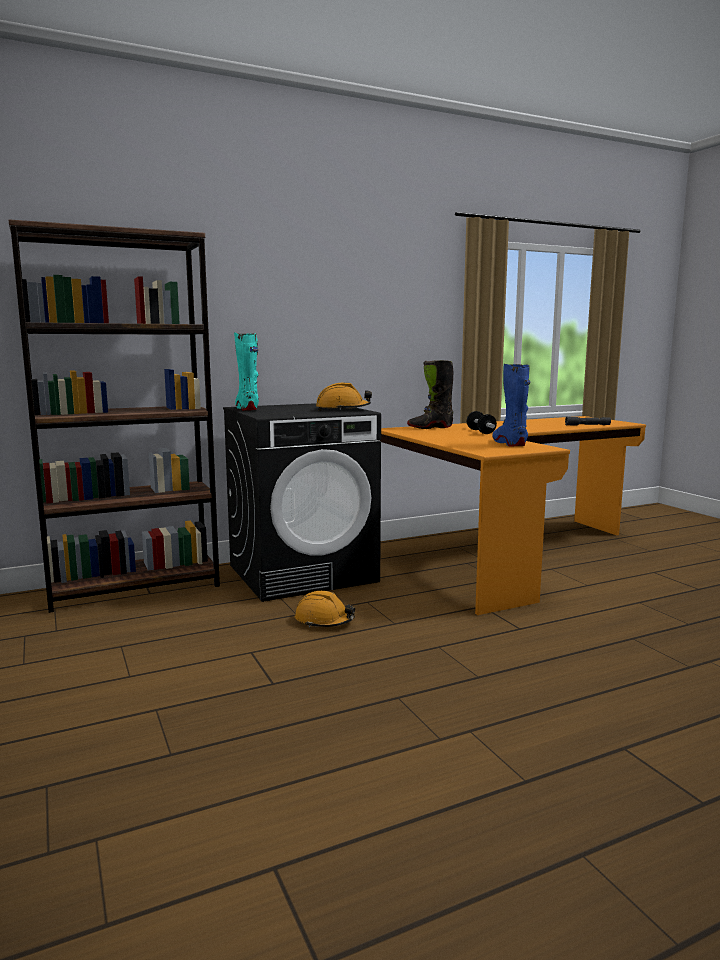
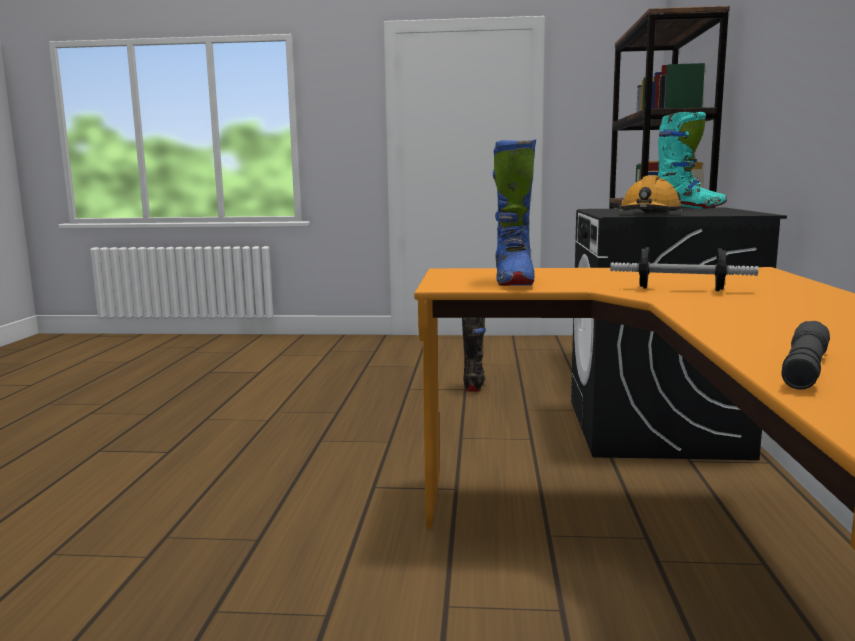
camera: 120 degrees right, 0 degrees up
(324, 621) = (499, 415): orange hard hat -> none
(430, 427) = (769, 280): black boot -> black boot (474, 385)
(509, 443) = (513, 282): blue boot -> blue boot turned 75 degrees clockwise

